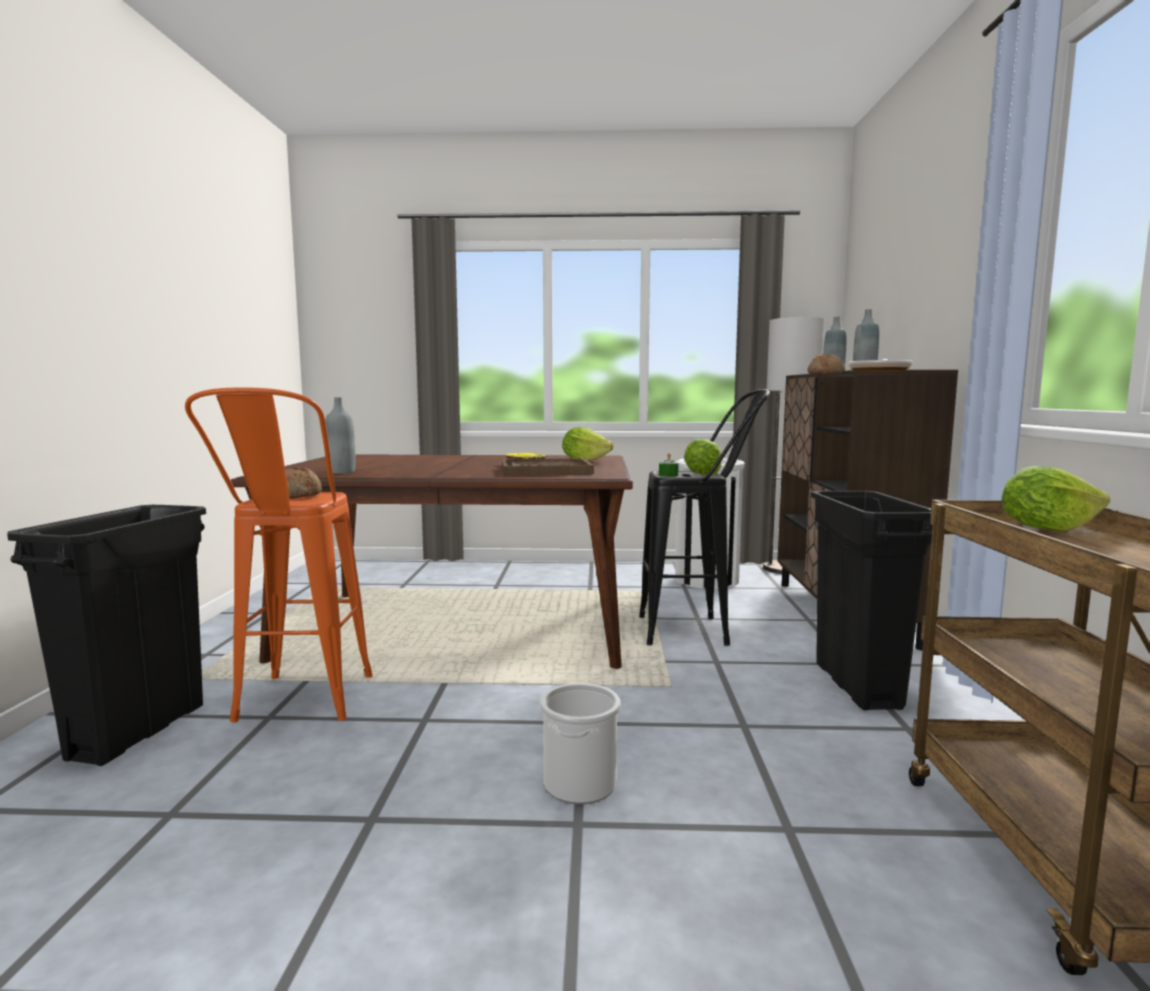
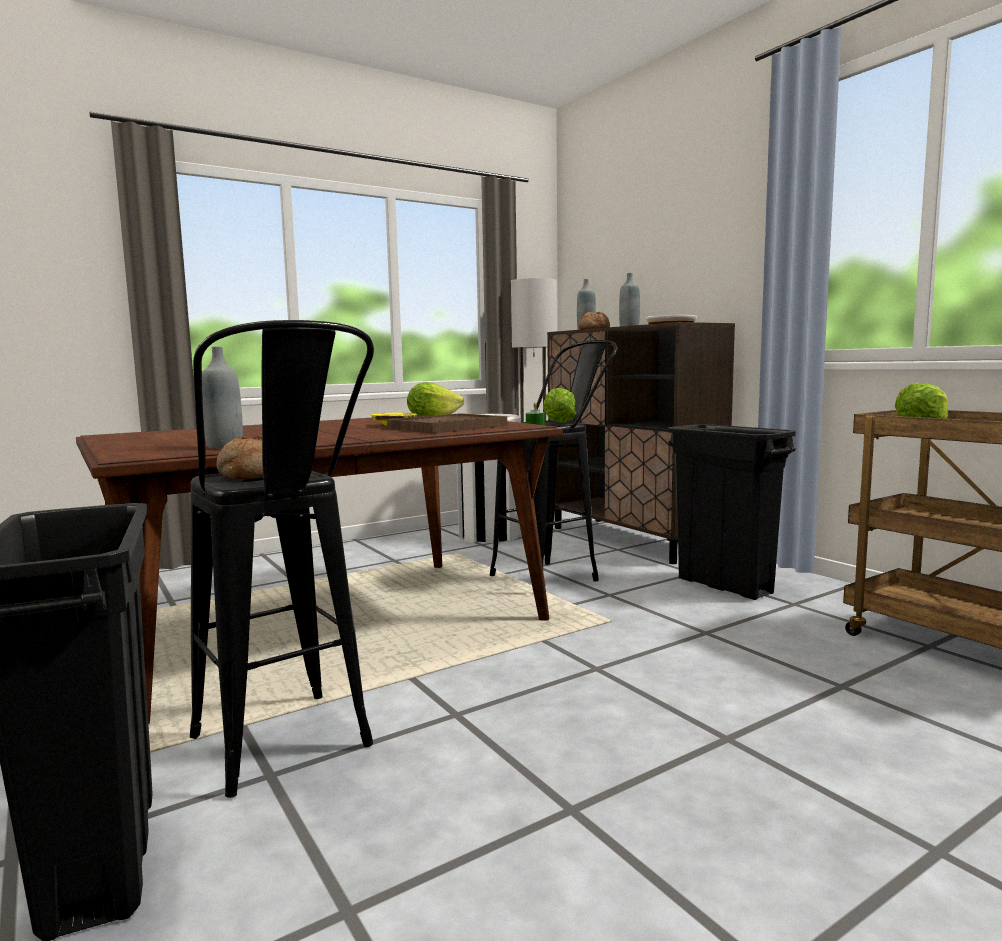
camera: 35 degrees left, 0 degrees up
(298, 708) = (290, 754): orange stool -> black stool
(580, 784) = (678, 712): bucket -> none

